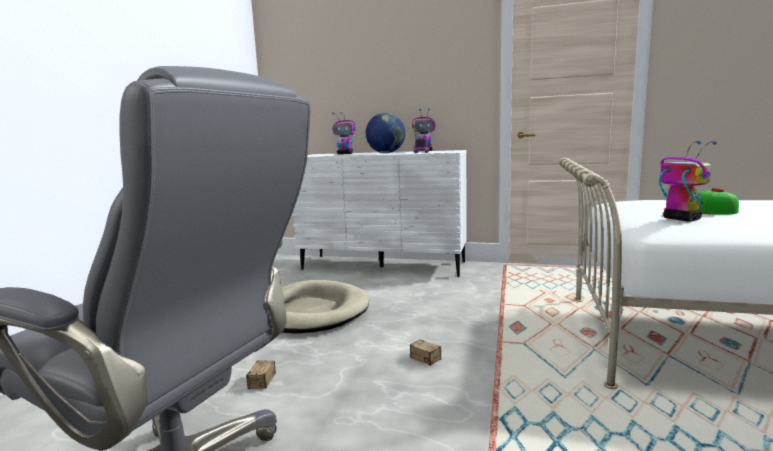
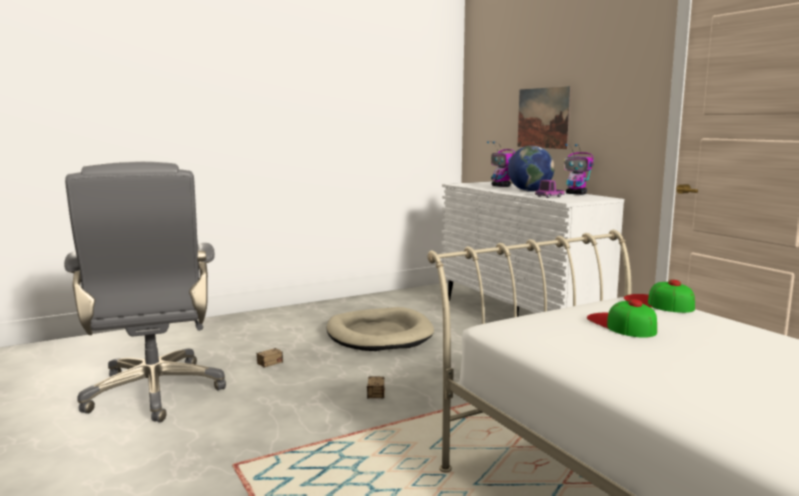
camera: 45 degrees right, 0 degrees up
(370, 92) = (543, 118): none -> picture
(648, 200) = (658, 303): none -> cap
(680, 219) = (554, 323): toy robot -> none

